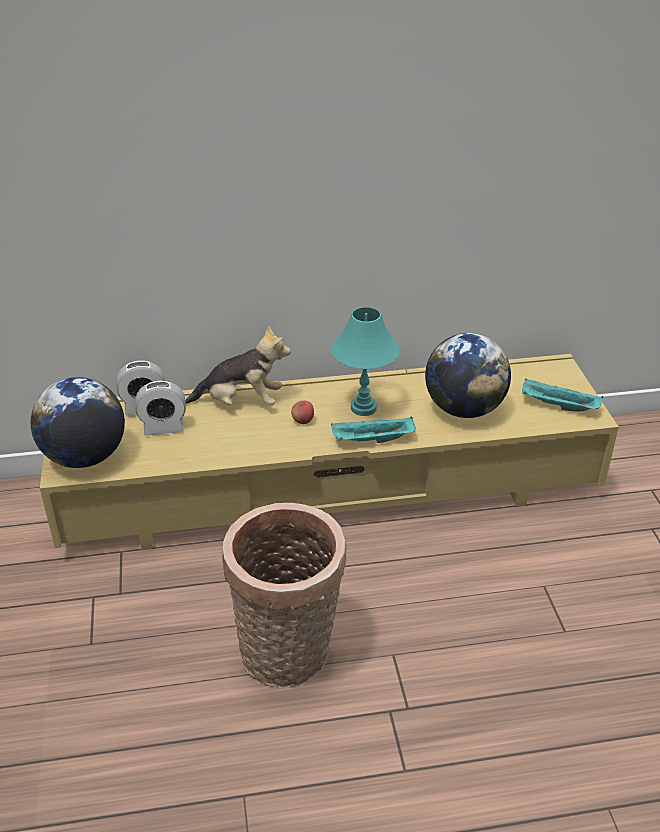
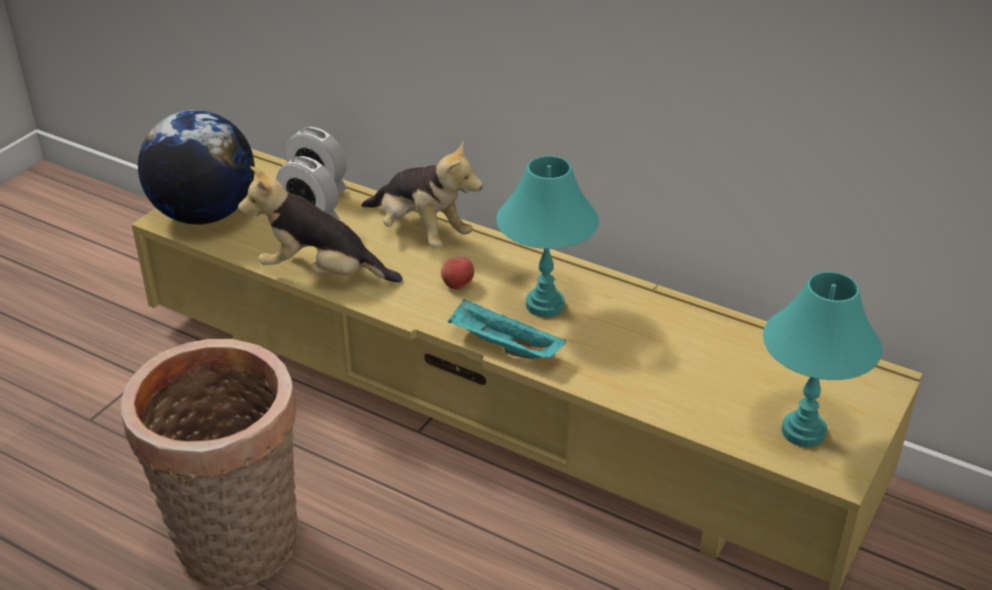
camera: 40 degrees right, 0 degrees up
(214, 454) = (321, 273): none -> plush toy
(464, 409) = (667, 369): globe -> none
(557, 406) = (804, 431): turquoise tray -> turquoise table lamp

